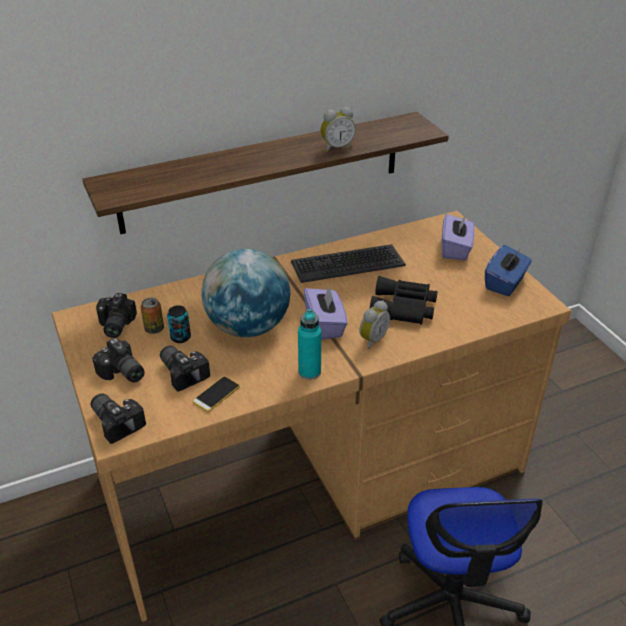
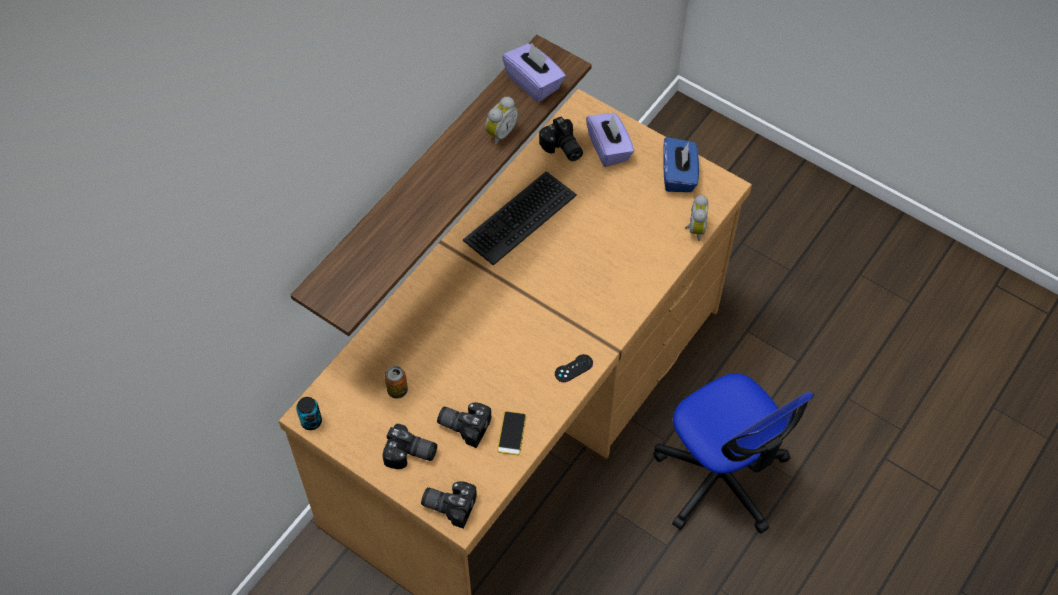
camera: 30 degrees left, 20 degrees up
(114, 326) = (356, 406): camera -> camera (562, 149)
(180, 337) = (430, 387): can -> can (311, 421)
(248, 327) = (482, 344): globe -> none
(309, 372) = (573, 368): turquoise bottle -> black game controller
(325, 325) = (551, 308): purple tissue box -> purple tissue box (534, 83)
(372, 340) = (603, 304): alarm clock -> alarm clock (694, 229)
(404, 308) = (608, 252): black binoculars -> none

